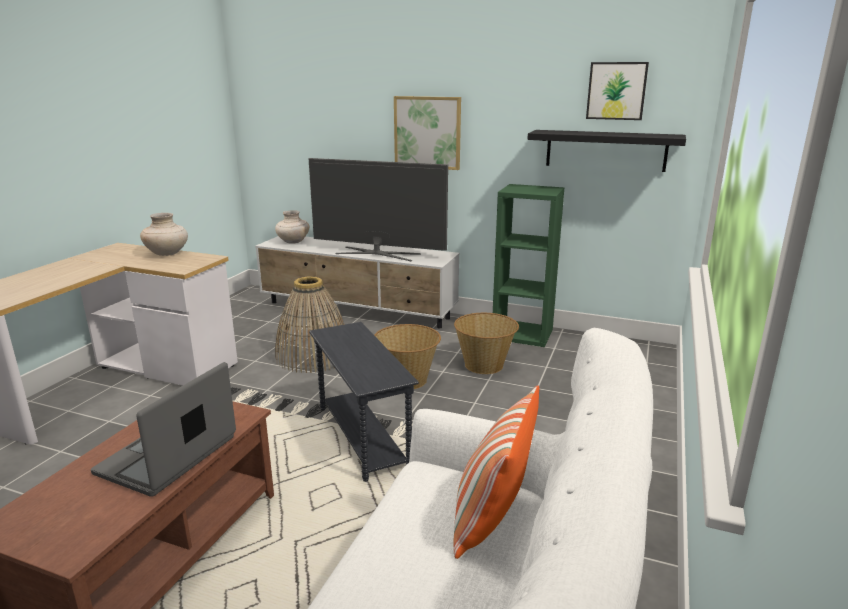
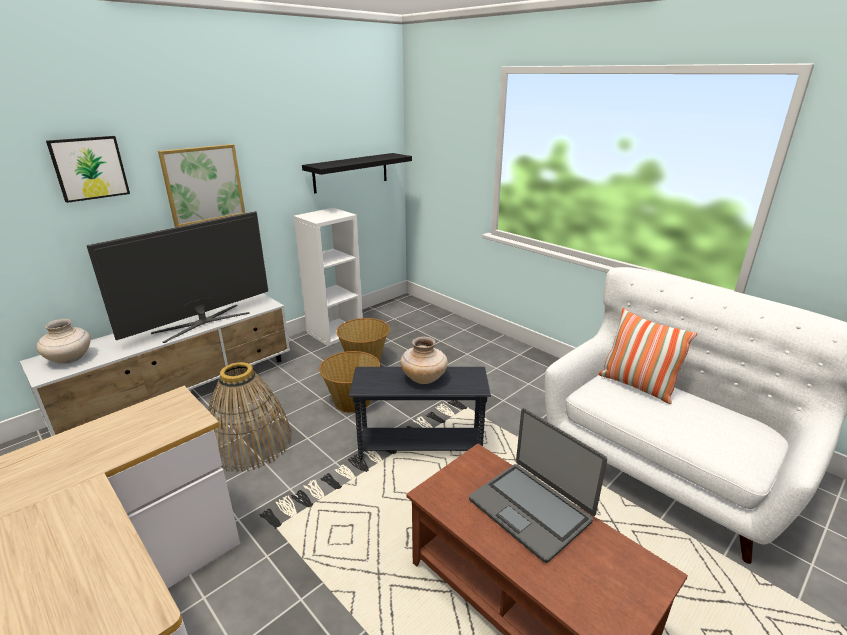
camera: 65 degrees left, 5 degrees up
(167, 253) = (100, 429): beige vase -> beige vase (424, 379)
(523, 334) = (335, 332): green bookcase -> white bookcase
(616, 91) = (351, 126): picture -> picture (89, 168)

